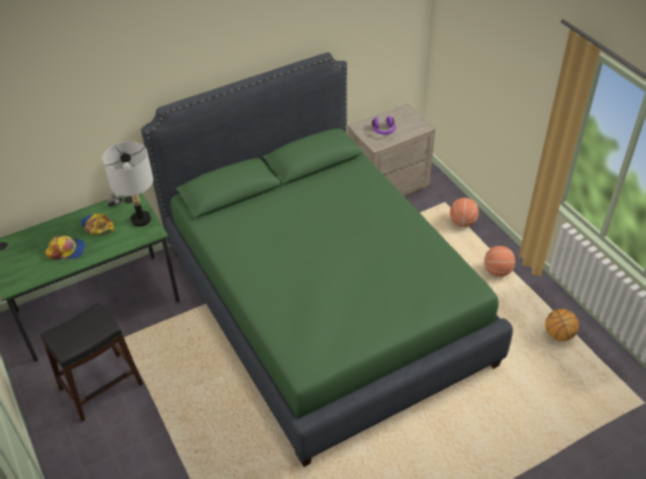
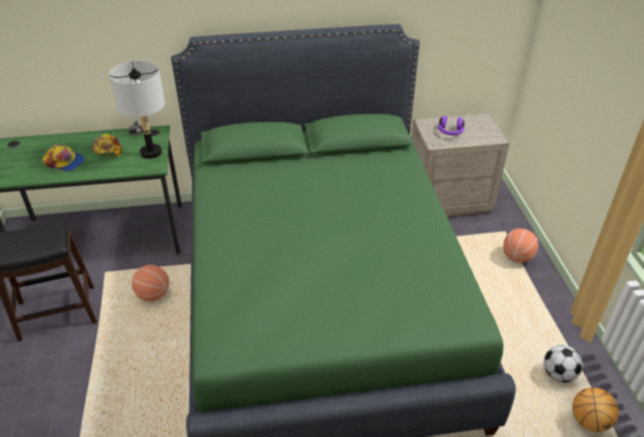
camera: 20 degrees right, 5 degrees down
(497, 271) = (538, 321): basketball -> basketball (153, 295)
(526, 307) = (558, 374): none -> football

